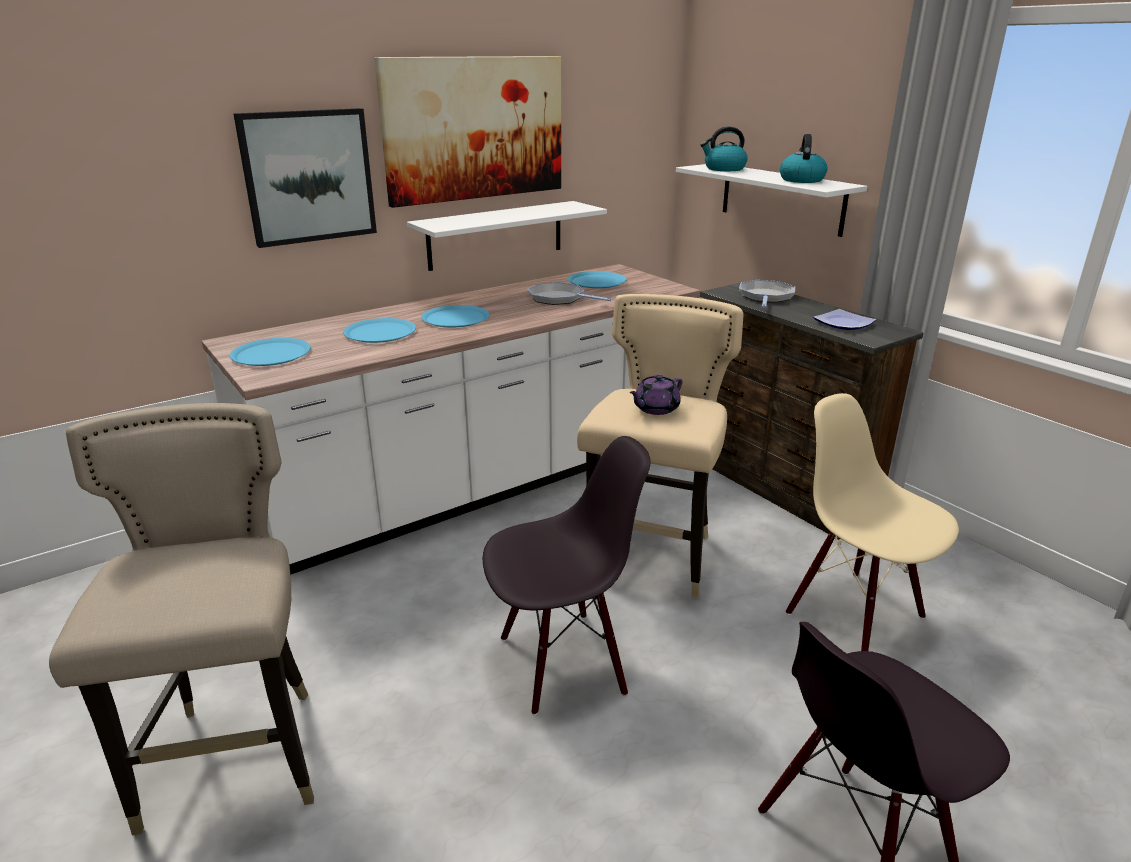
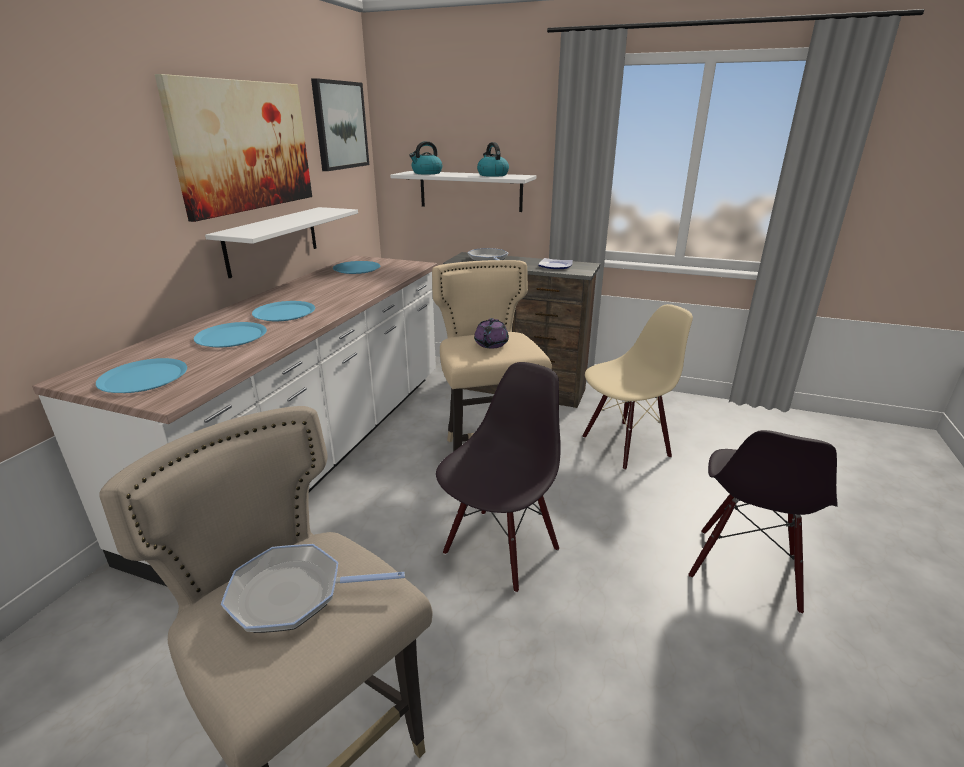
camera: 35 degrees left, 0 degrees up
(308, 176) = (112, 195): picture -> picture (340, 125)
(559, 299) = (348, 284): frying pan -> frying pan (293, 594)
(855, 614) = (625, 445): beige chair -> beige chair turned 135 degrees clockwise

